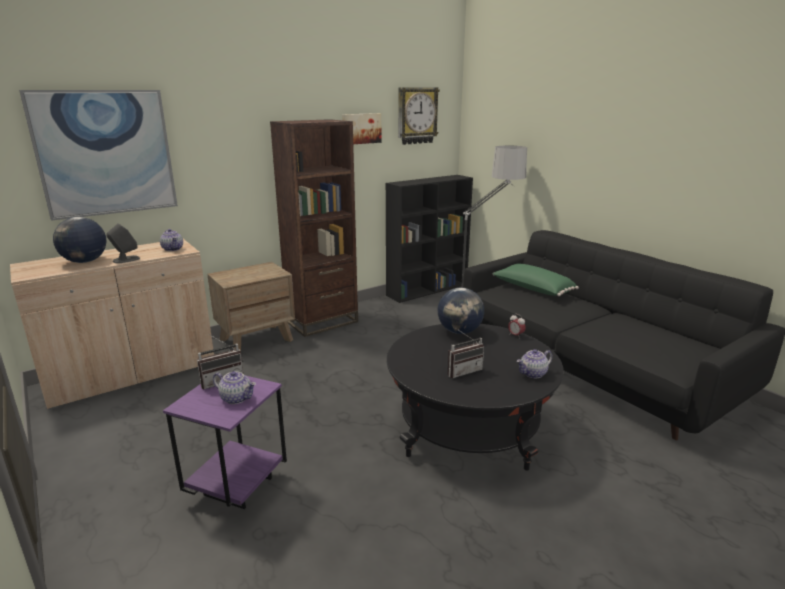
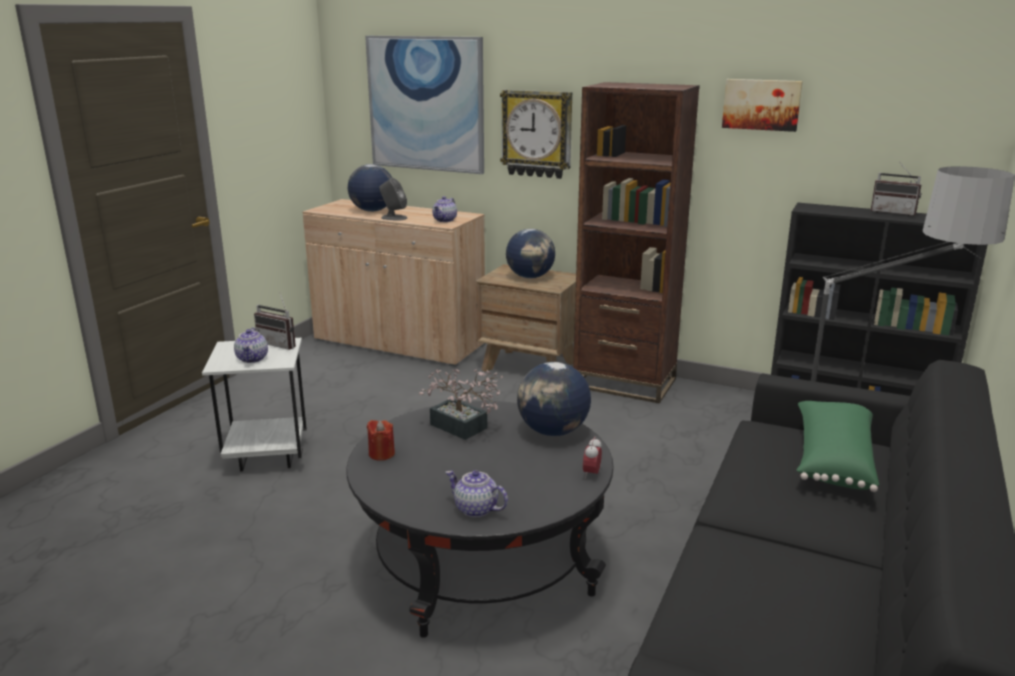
camera: 60 degrees right, 0 degrees up
(236, 487) = (267, 456): purple side table -> white side table
(249, 273) = (530, 277): none -> globe
(416, 115) = (892, 90): wall clock -> wall clock (537, 134)
(431, 354) = (463, 428): none -> potted plant
(441, 387) = (381, 454): none -> red candle
(462, 371) = (436, 458): radio -> radio (894, 212)

